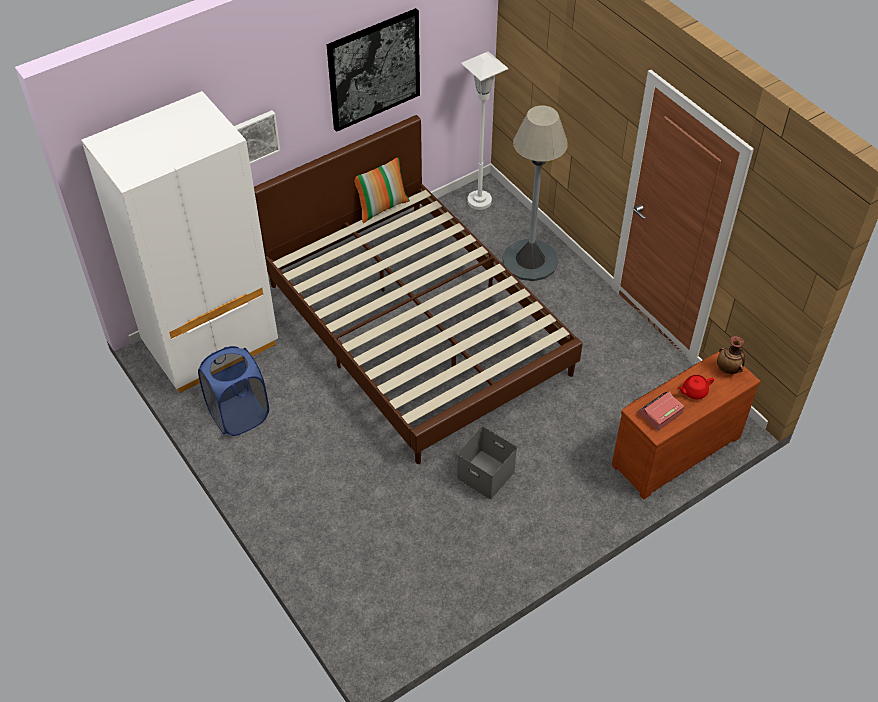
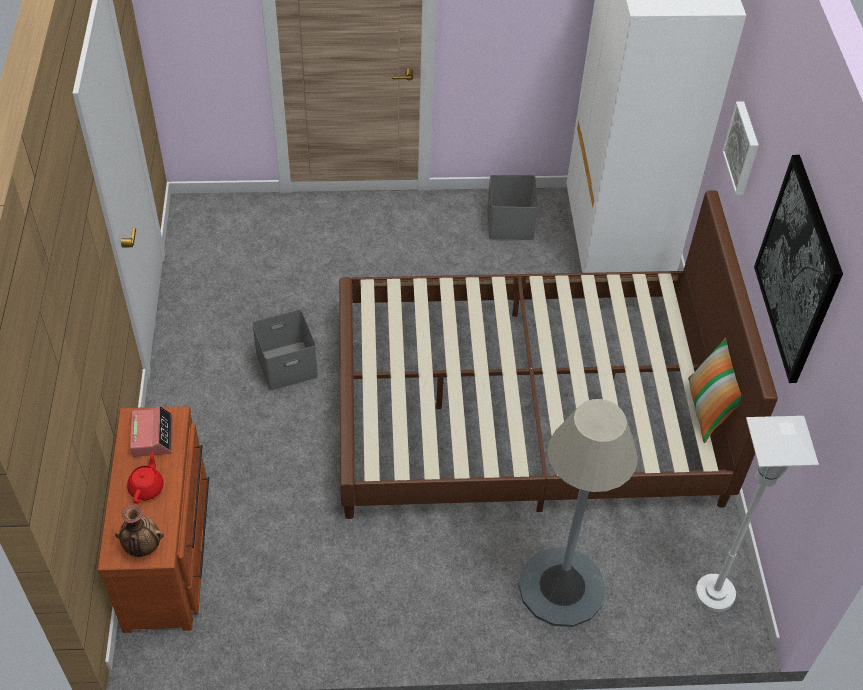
camera: 120 degrees right, 0 degrees up
(239, 415) = (509, 223): blue laundry basket -> grey storage box

